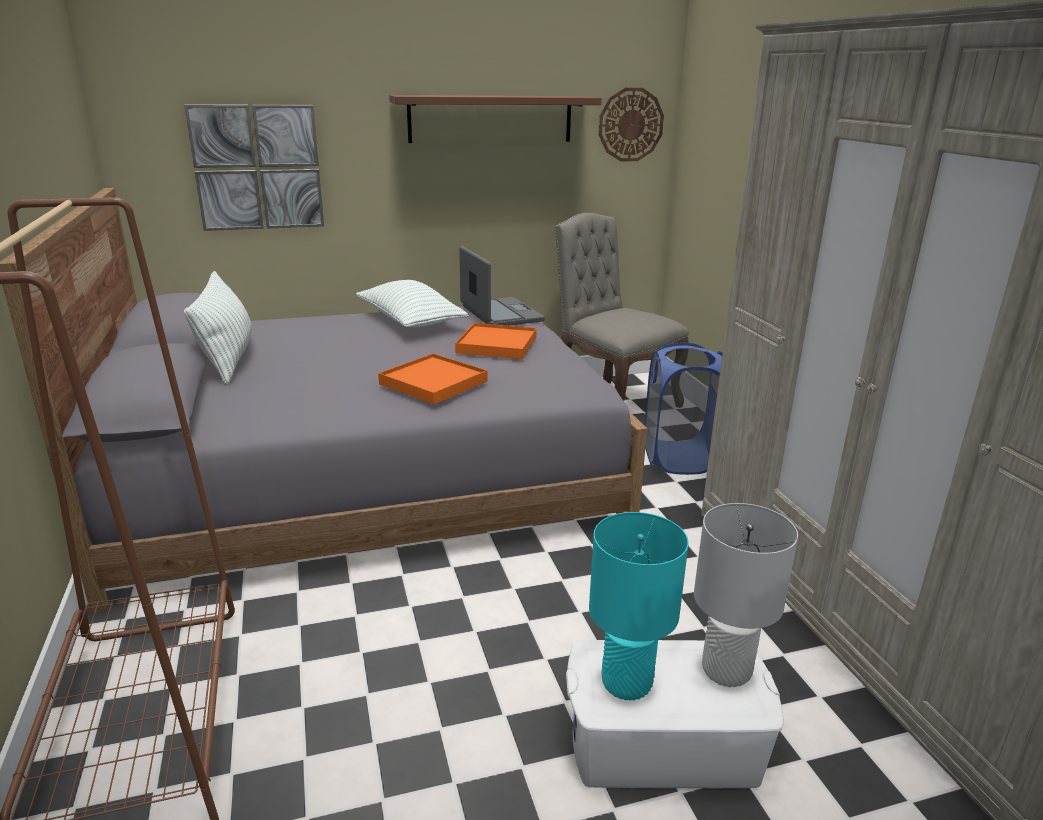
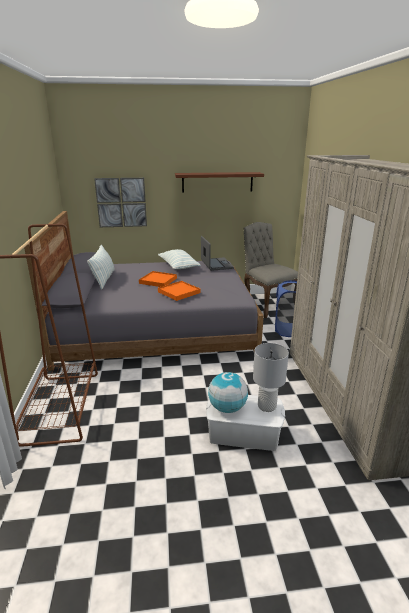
camera: 10 degrees right, 0 degrees up
(496, 345) = (209, 278): orange tray -> orange tray (158, 281)
(626, 687) = (227, 408): turquoise table lamp -> globe
(630, 125) = (280, 184): wall clock -> none

